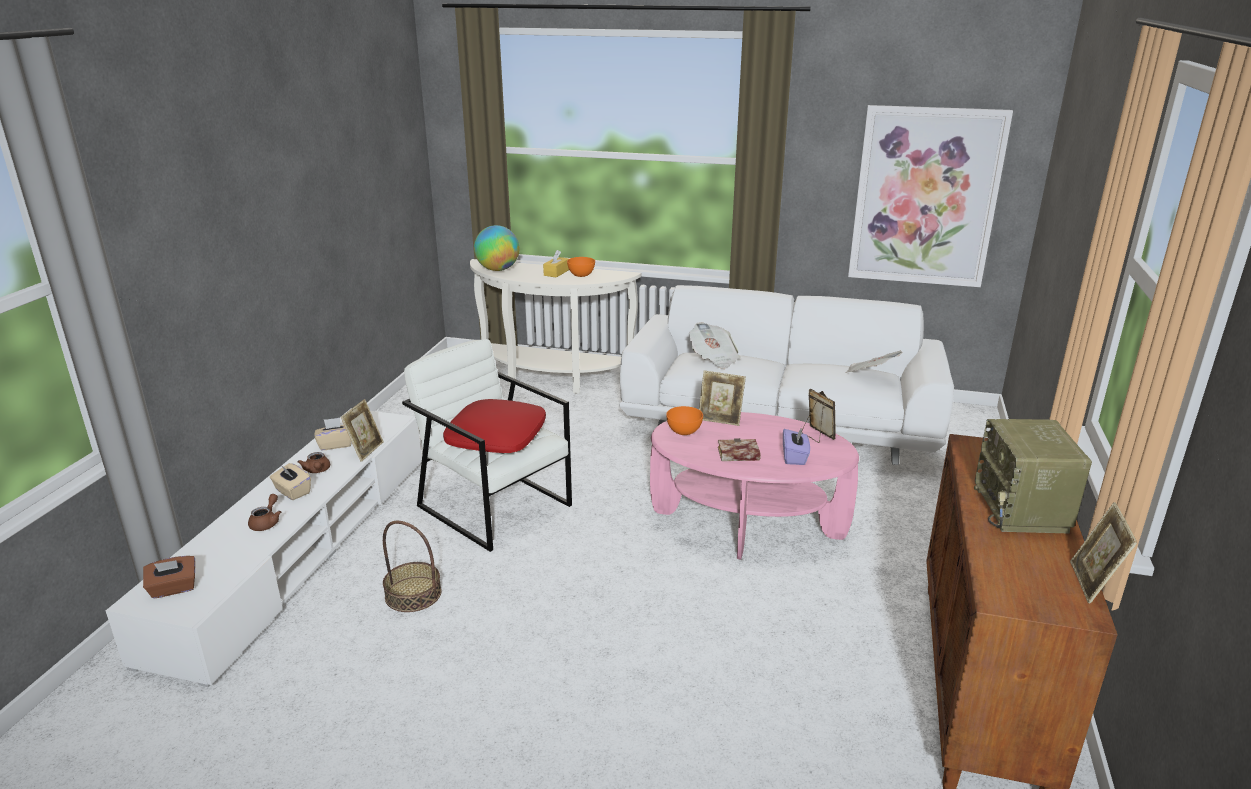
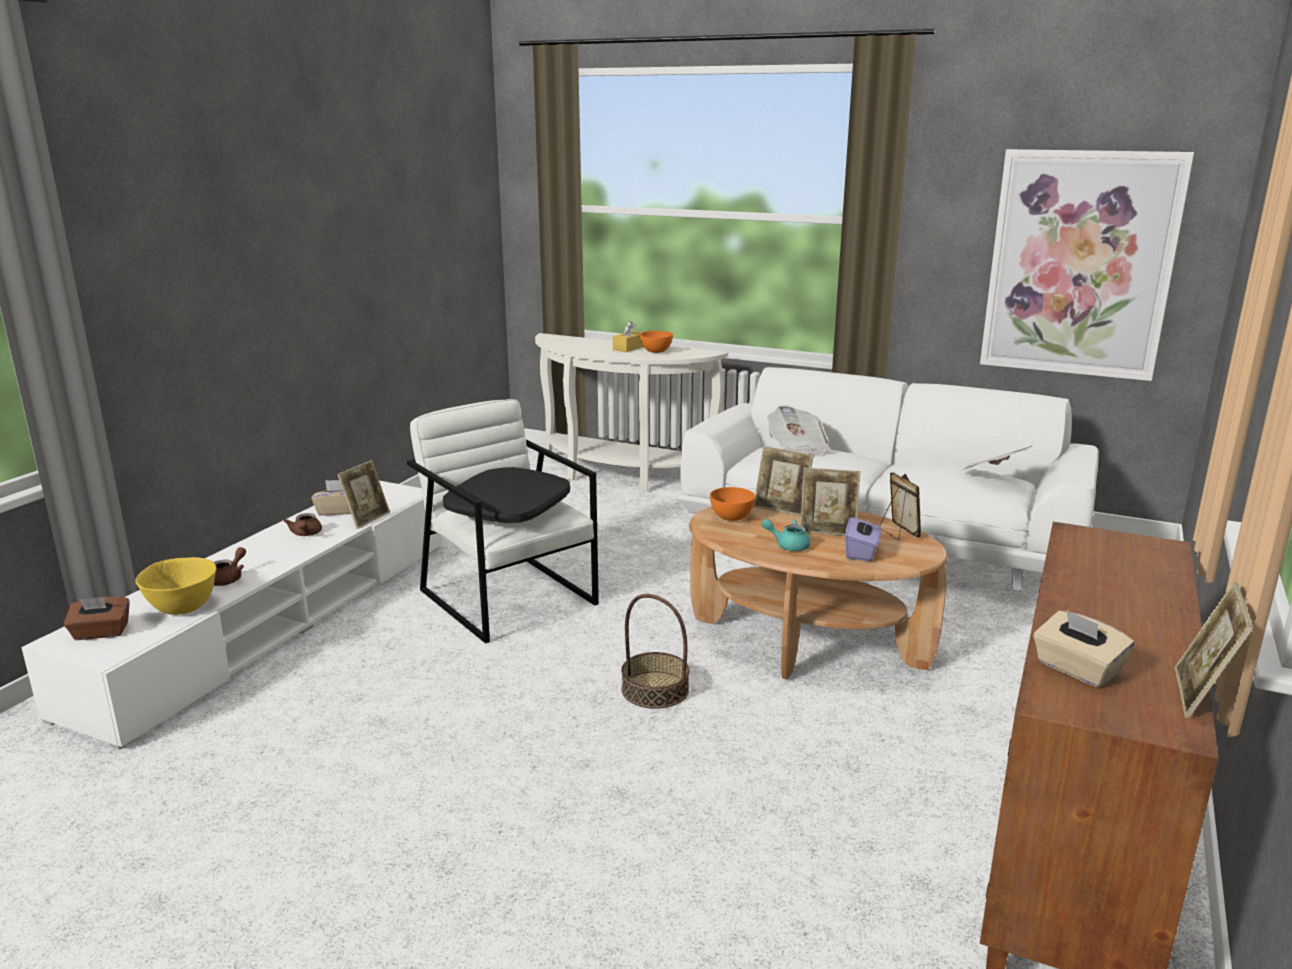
camera: 10 degrees right, 5 degrees down
(237, 555) = (182, 607): none -> yellow bowl
(292, 492) = (270, 552): beige tissue box -> beige tissue box (1076, 669)
(413, 594) = (381, 679): basket -> basket (655, 690)
(496, 437) = (508, 509): red pillow -> black pillow
(498, 269) = (563, 343): globe -> none
(736, 455) = (788, 545): book -> turquoise teapot
(747, 525) = (806, 643): pink coffee table -> brown coffee table
(763, 438) = (828, 531): none -> picture frame
(1022, 510) = (1125, 607): radio -> none

